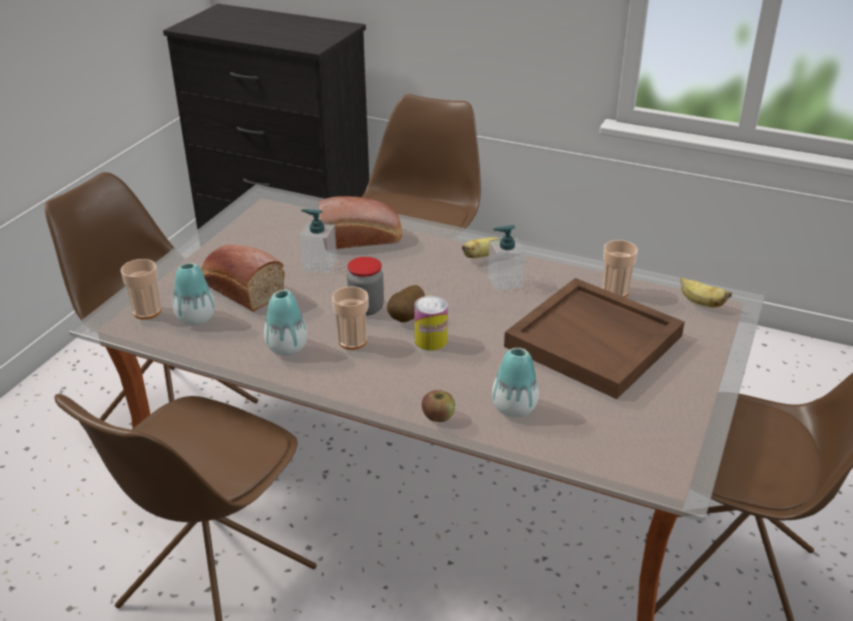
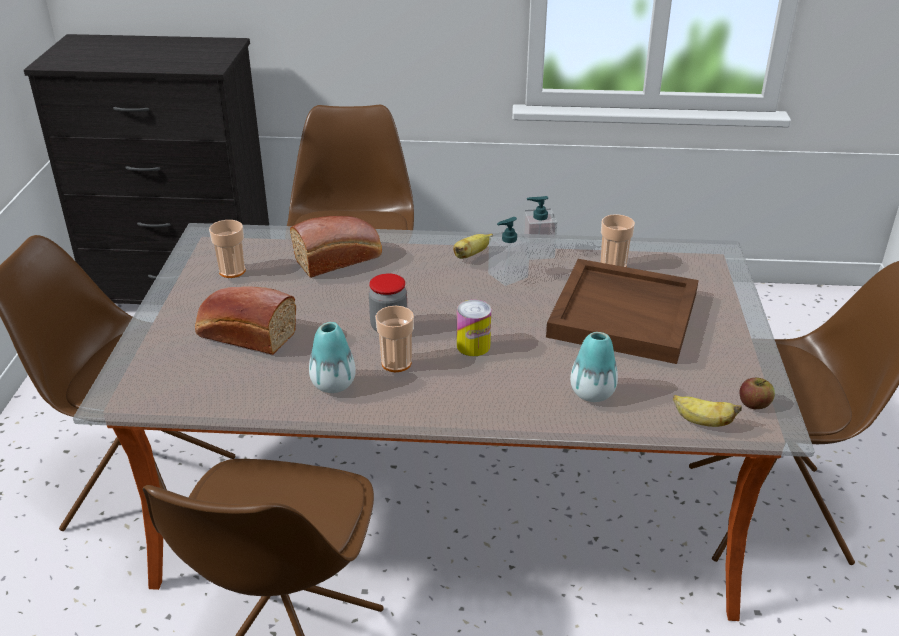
camera: 20 degrees left, 0 degrees up
(147, 311) = (154, 379): cup -> cup (232, 271)
(196, 318) = (214, 375): vase -> none
(319, 264) = (312, 293): soap dispenser -> soap dispenser (538, 252)
(407, 318) = (436, 329): potato -> none
(438, 416) = (527, 417): apple -> apple (754, 404)
(700, 303) = (692, 261): banana -> banana (702, 422)

